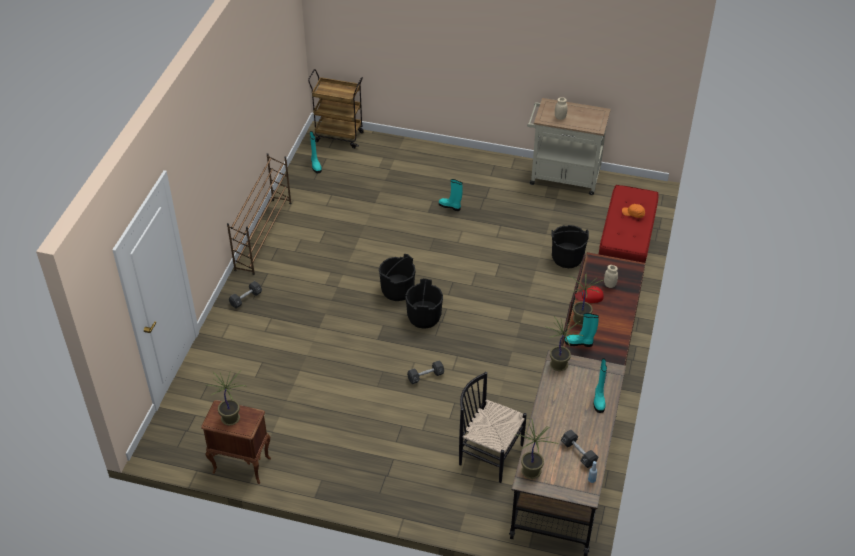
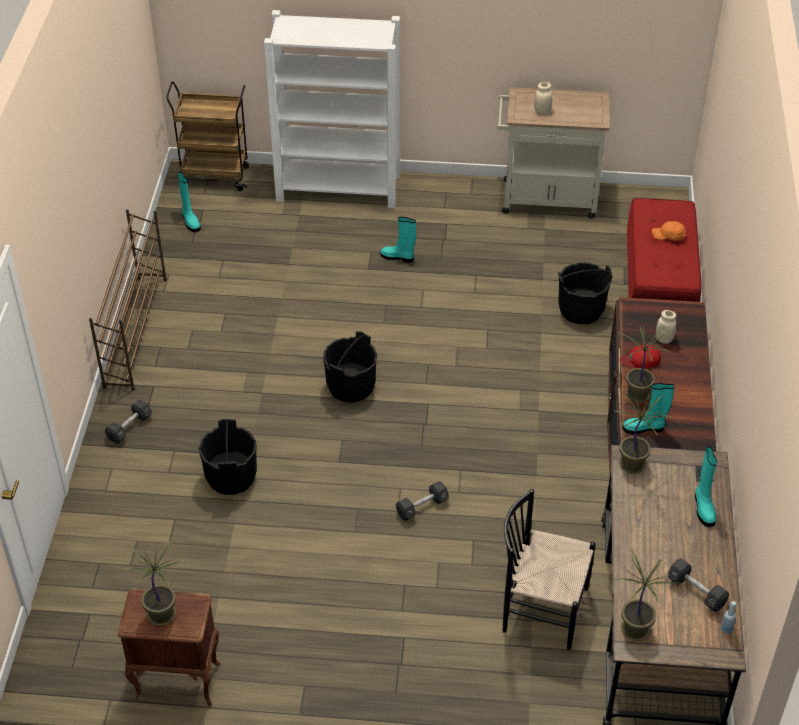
camera: 10 degrees left, 0 degrees up
(421, 153) = (338, 187): none -> white bookcase
(424, 317) = (398, 420): black bucket -> black bucket (231, 477)

